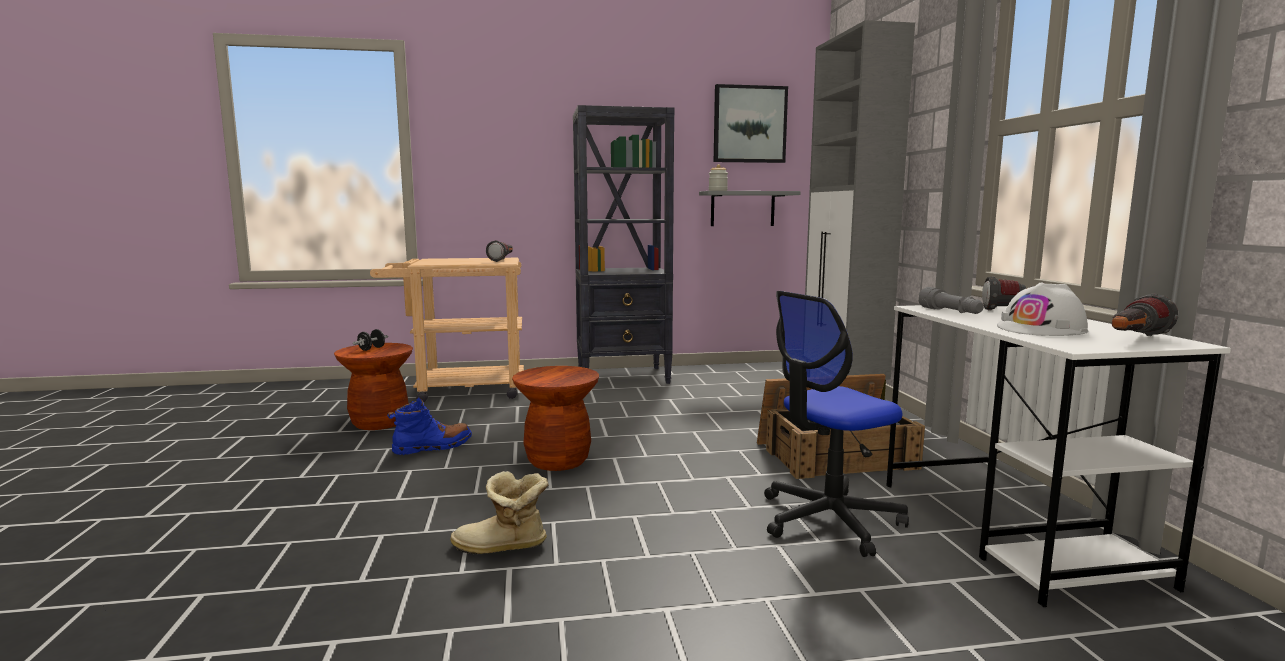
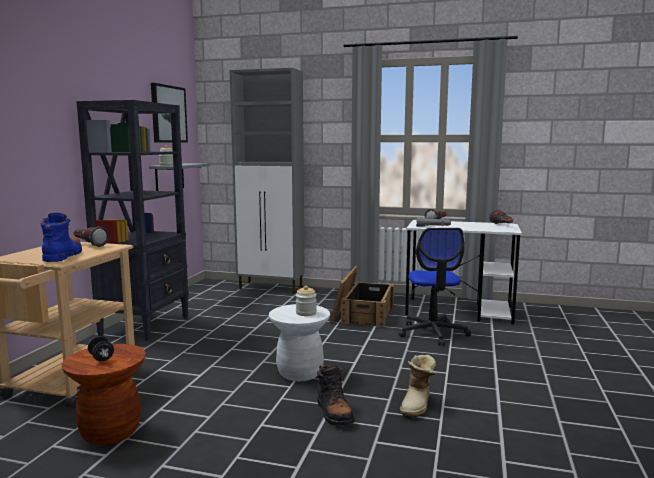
camera: 65 degrees left, 0 degrees up
(433, 447) = (217, 411): blue boot -> blue boot (63, 256)
(453, 498) = (334, 413): none -> black boot
(556, 377) = (306, 313): none -> jar
(558, 460) = (300, 373): brown stool -> white stool
(1041, 329) = (477, 227): white hard hat -> none

